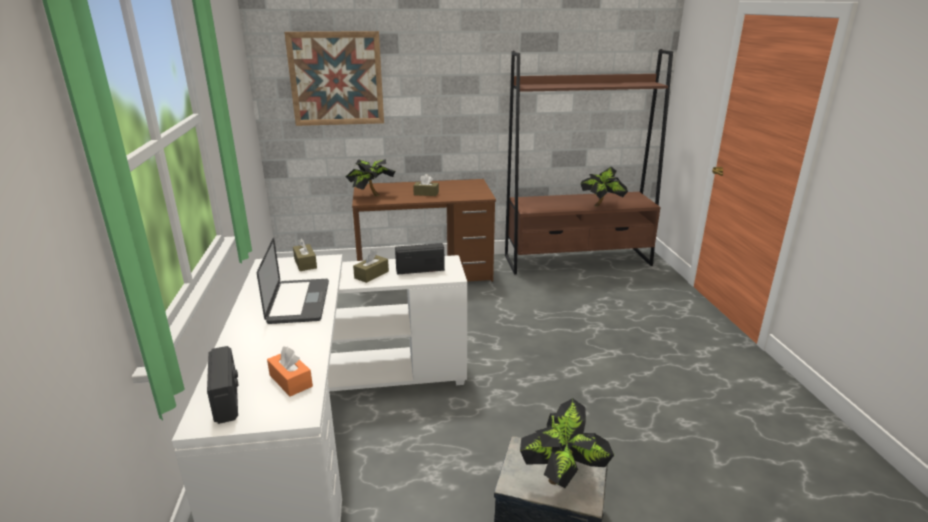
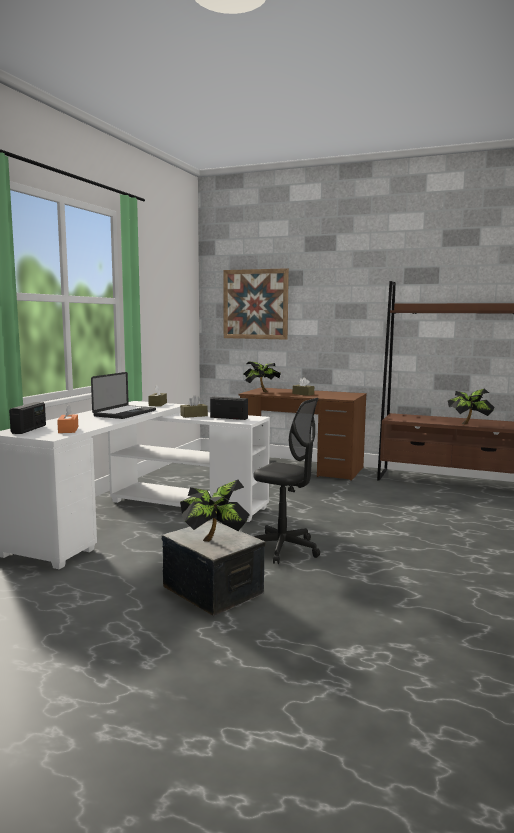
camera: 30 degrees right, 15 degrees down
(543, 419) = (283, 549): none -> black office chair

